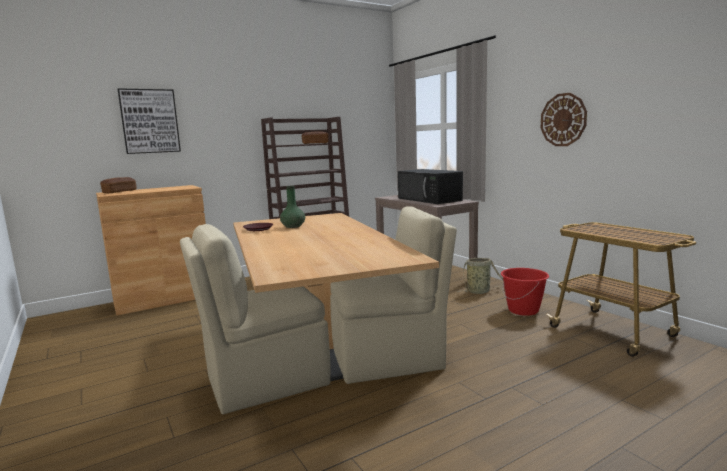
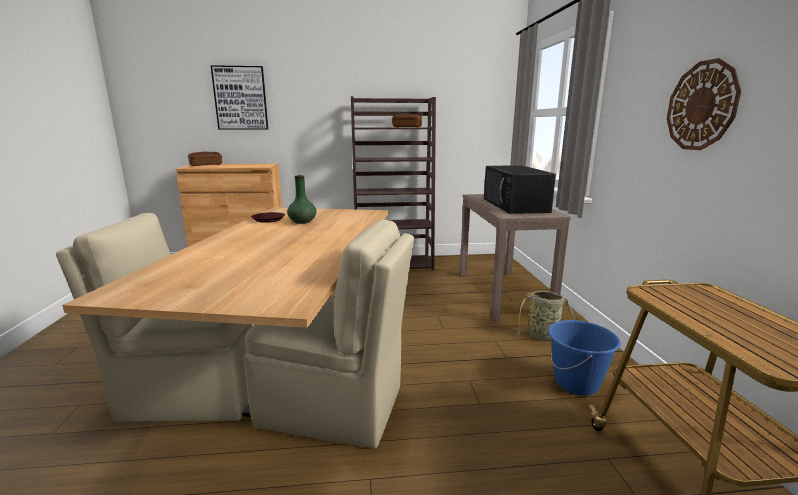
camera: 25 degrees right, 5 degrees up
(523, 310) = (576, 383): red bucket -> blue bucket

